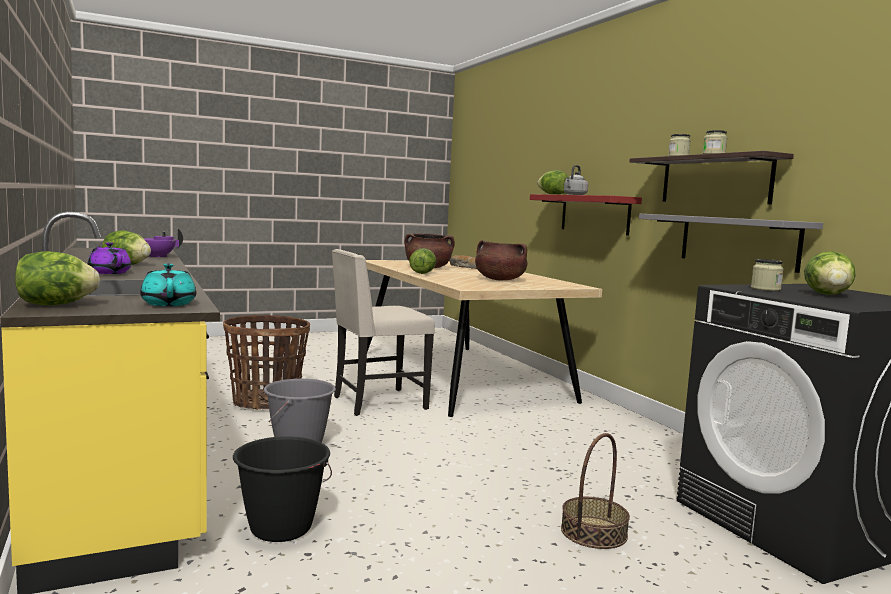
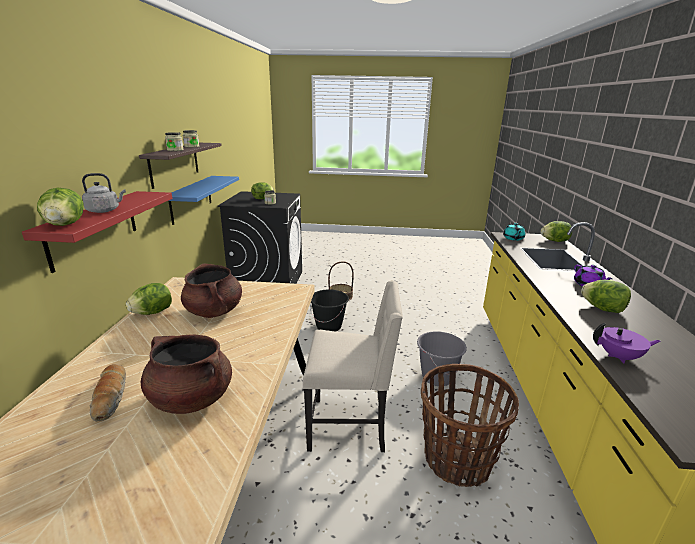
camera: 150 degrees left, 15 degrees up
(280, 528) = (454, 323): black bucket -> black bucket (329, 326)
(422, 273) = (261, 353): lettuce -> lettuce (153, 312)
(738, 241) = (191, 198): grey shelf -> blue shelf

